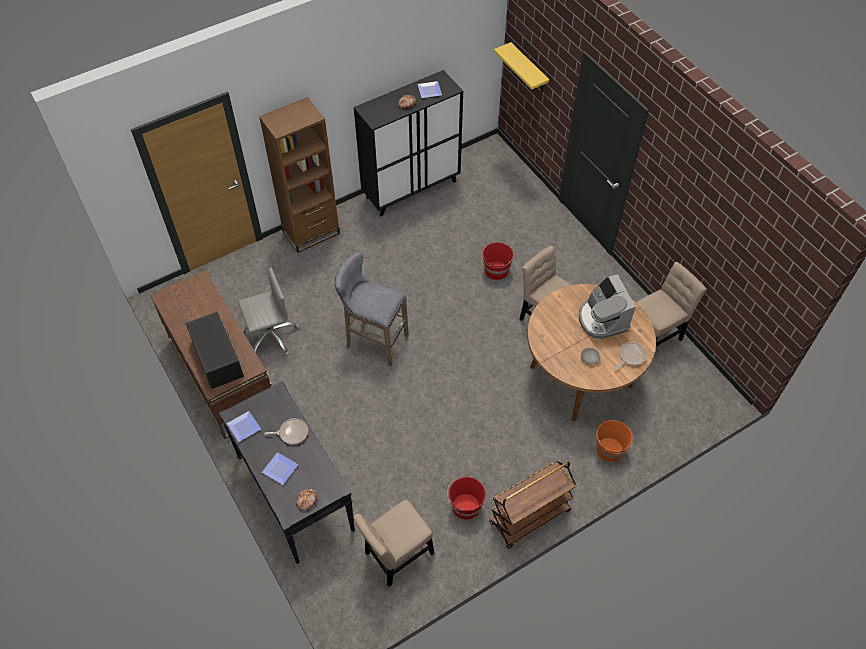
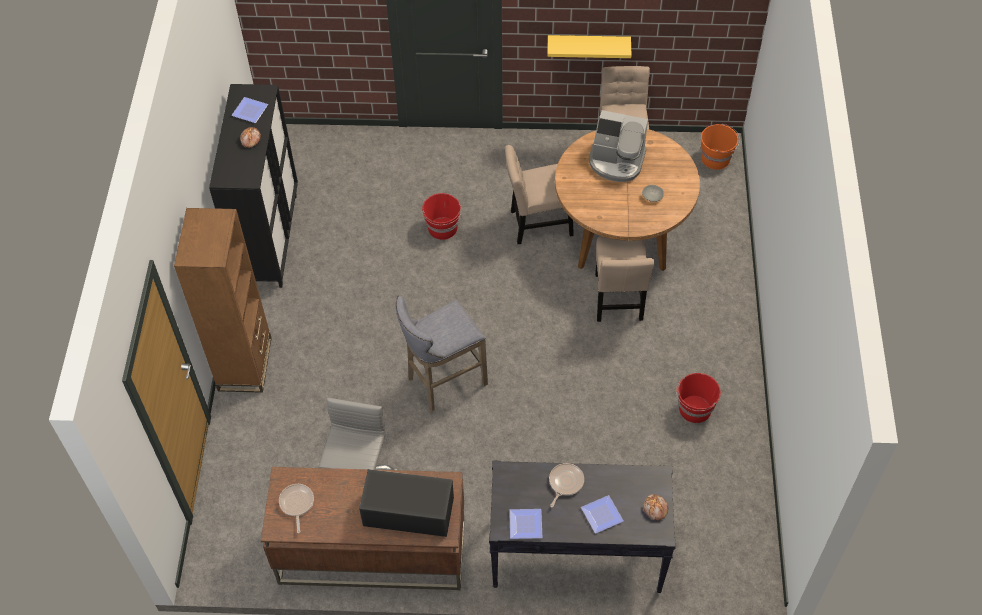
camera: 55 degrees left, 0 degrees up
(396, 556) = (709, 497): beige chair -> beige chair (618, 300)
(528, 69) = (295, 19): yellow shelf -> yellow shelf (588, 45)
(529, 518) = (742, 364): brown cart -> none
(610, 450) = (714, 261): orange bucket -> orange bucket (716, 158)
(631, 356) = (673, 165): frying pan -> frying pan (296, 504)

